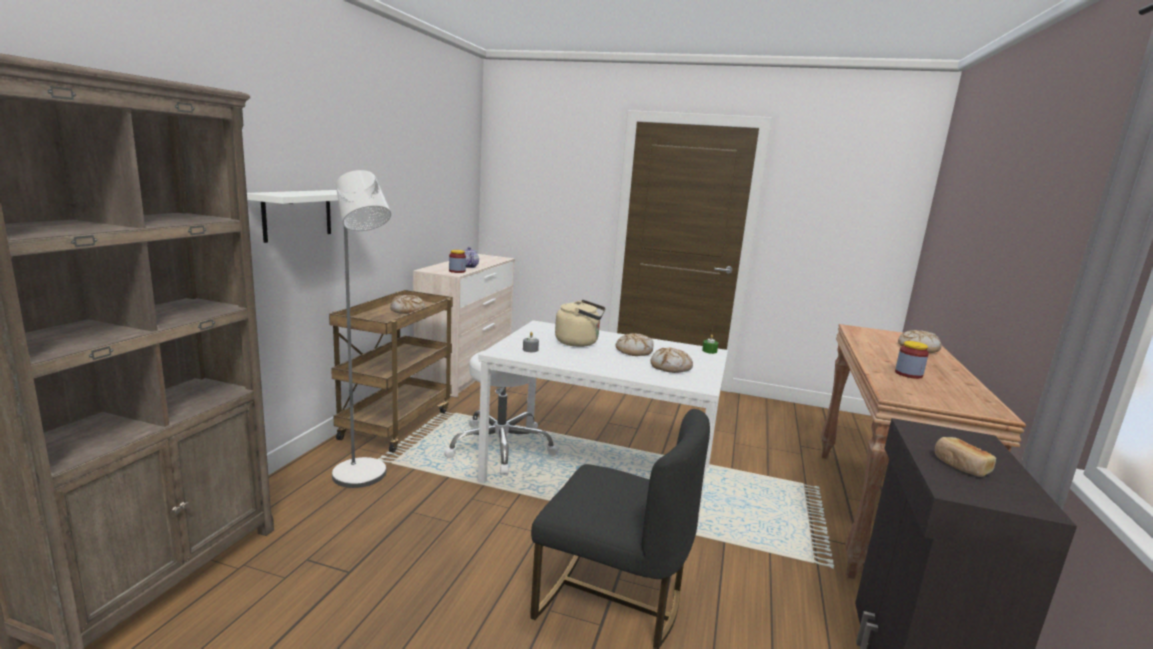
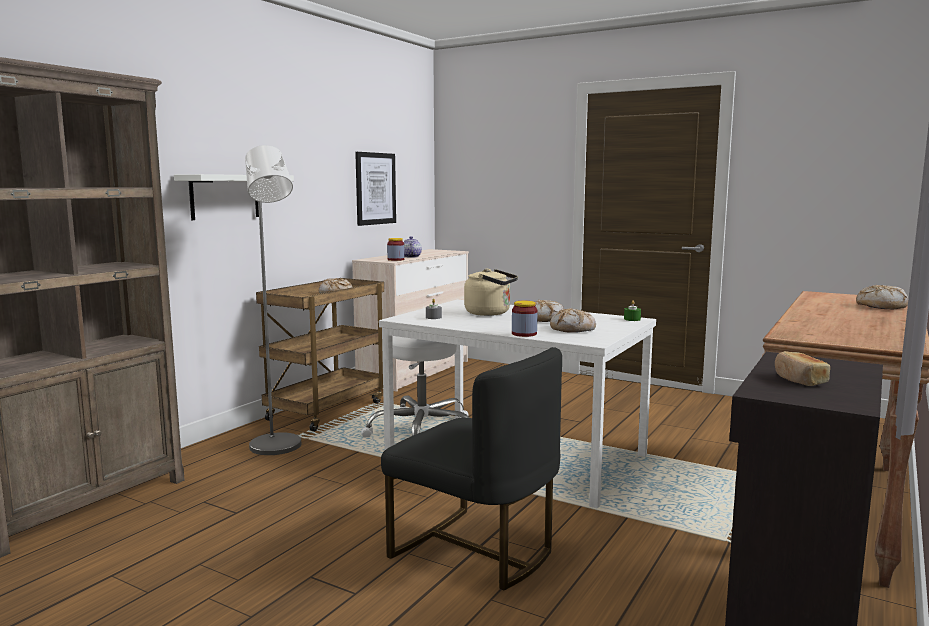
camera: 15 degrees right, 5 degrees down
(433, 198) = (375, 188): none -> picture
(908, 374) = (833, 322): jar -> jar (524, 334)

